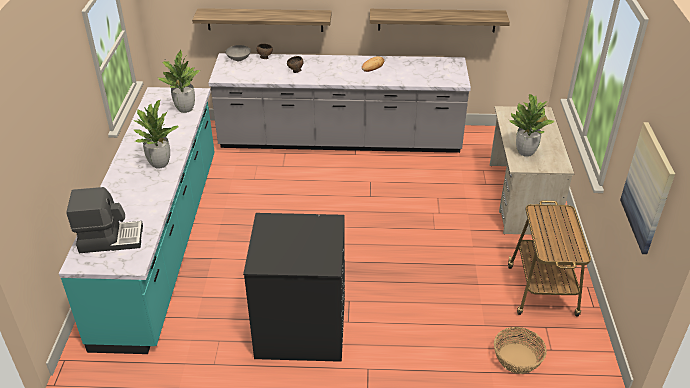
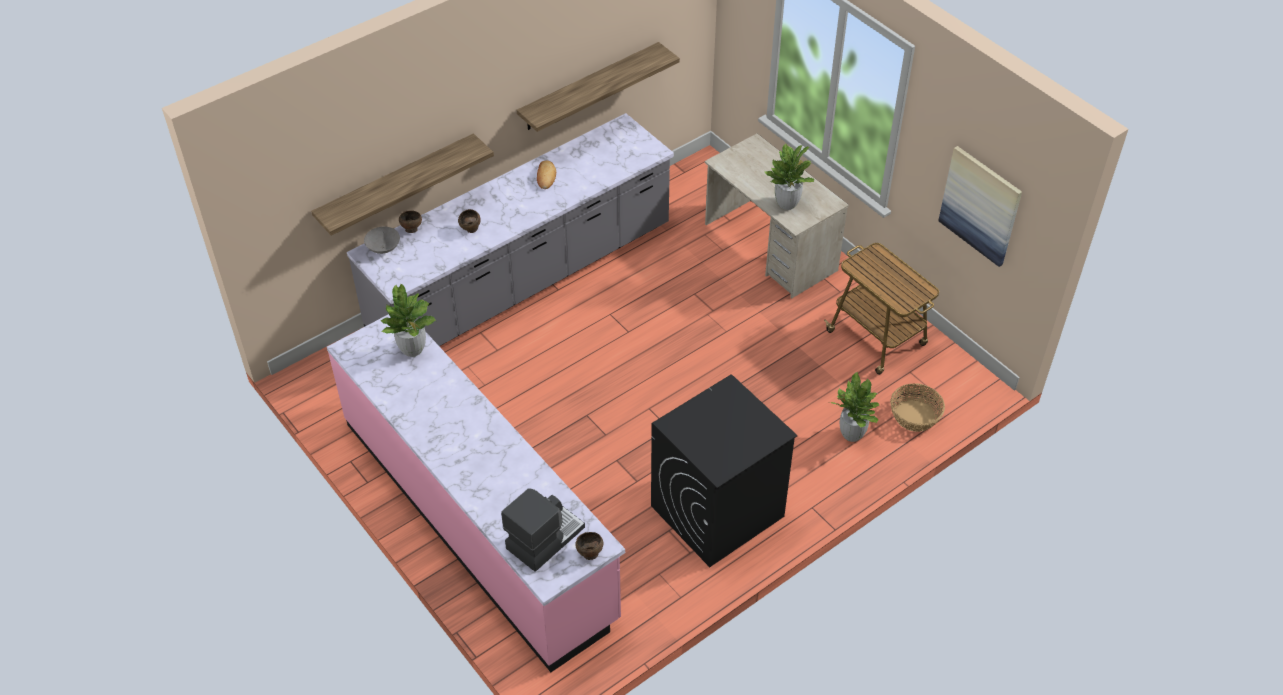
camera: 40 degrees left, 10 degrees up
(121, 264) = (589, 554): none -> brown bowl
(159, 163) = (478, 430): potted plant -> potted plant (851, 434)
(162, 242) = (478, 518): turquoise counter -> pink counter

